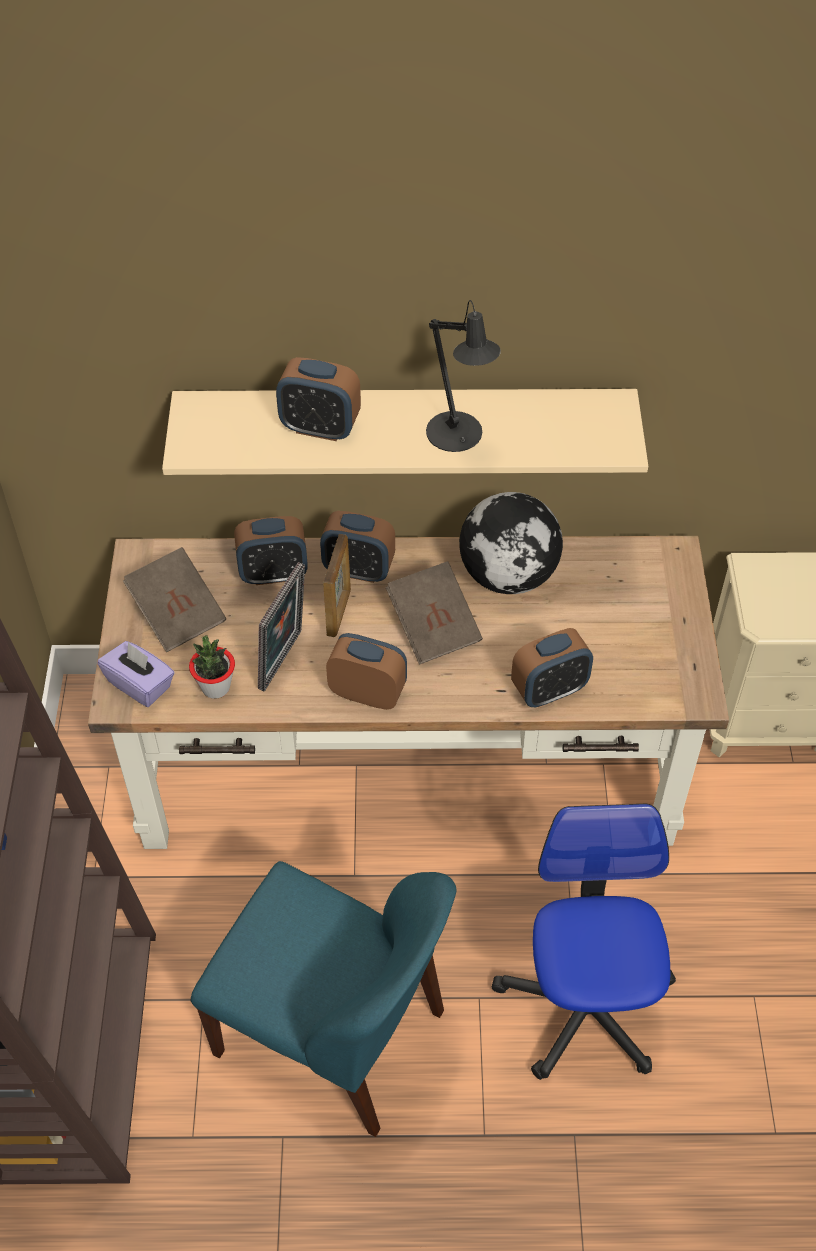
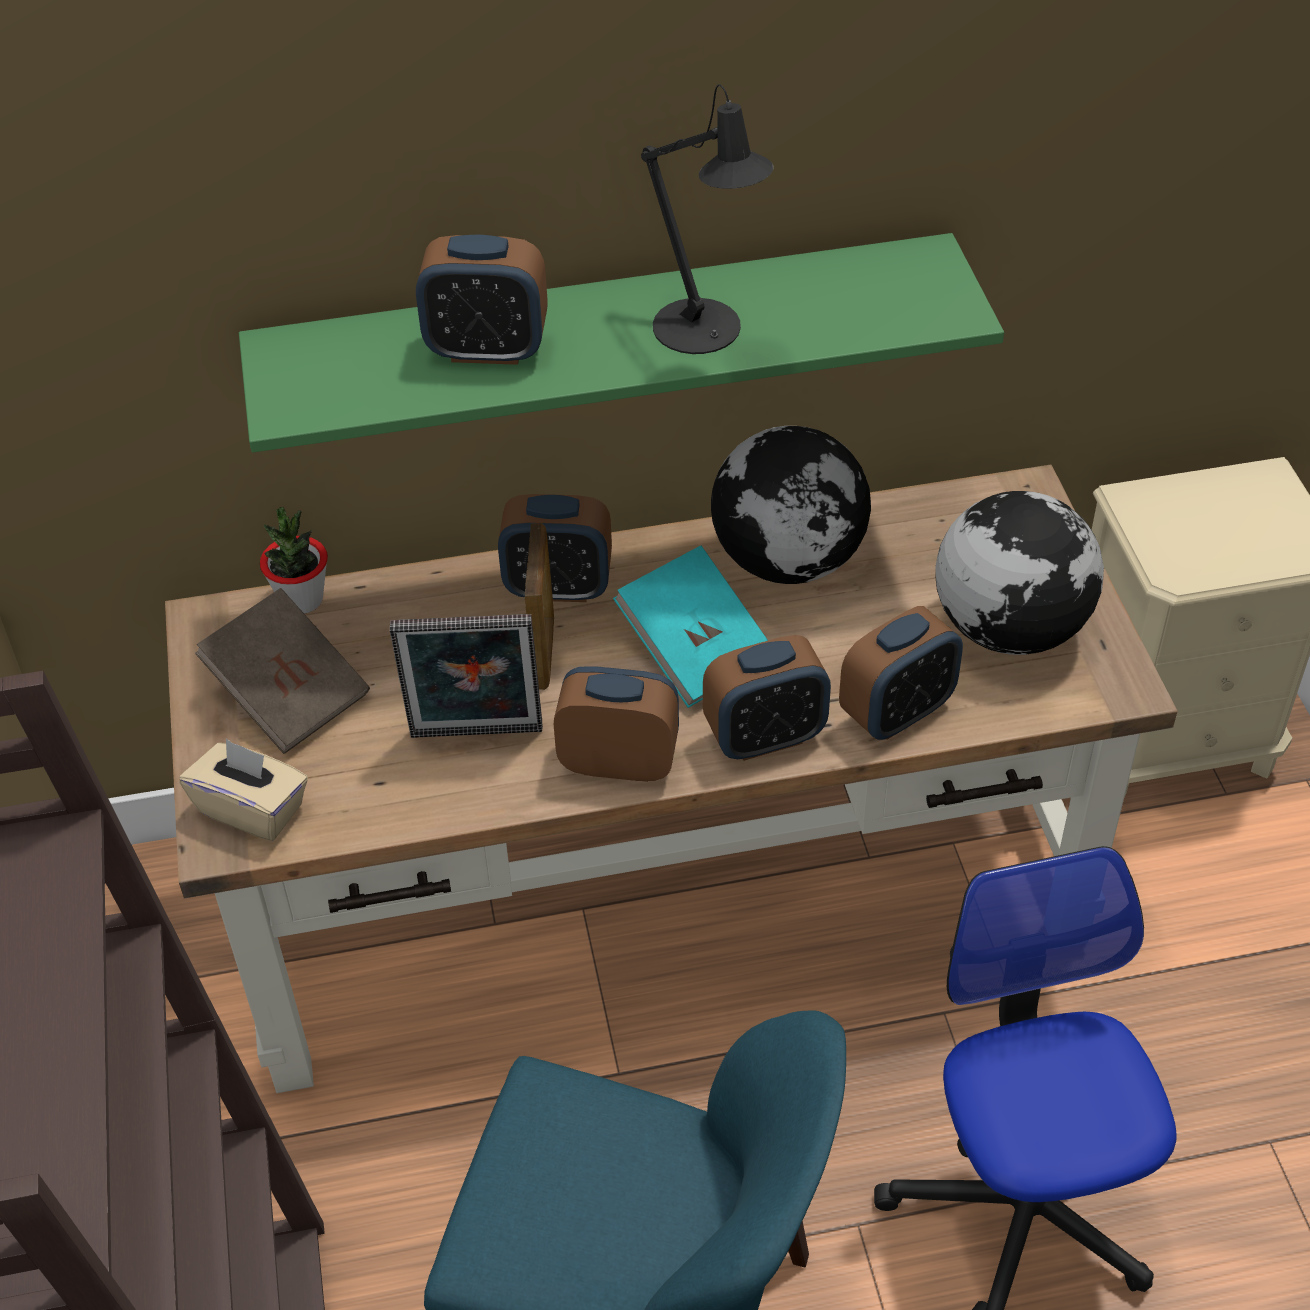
camera: 10 degrees left, 5 degrees down
(140, 684) = (252, 809): purple tissue box -> beige tissue box
(215, 687) = (375, 793): potted plant -> potted plant (302, 600)
(273, 573) = (427, 613): alarm clock -> alarm clock (765, 737)
(284, 661) = (476, 737): picture frame -> picture frame turned 75 degrees clockwise
(404, 420) = (606, 333): beige shelf -> green shelf
(434, 626) = (696, 650): brown book -> turquoise book
(637, 645) = (1009, 627): none -> globe

